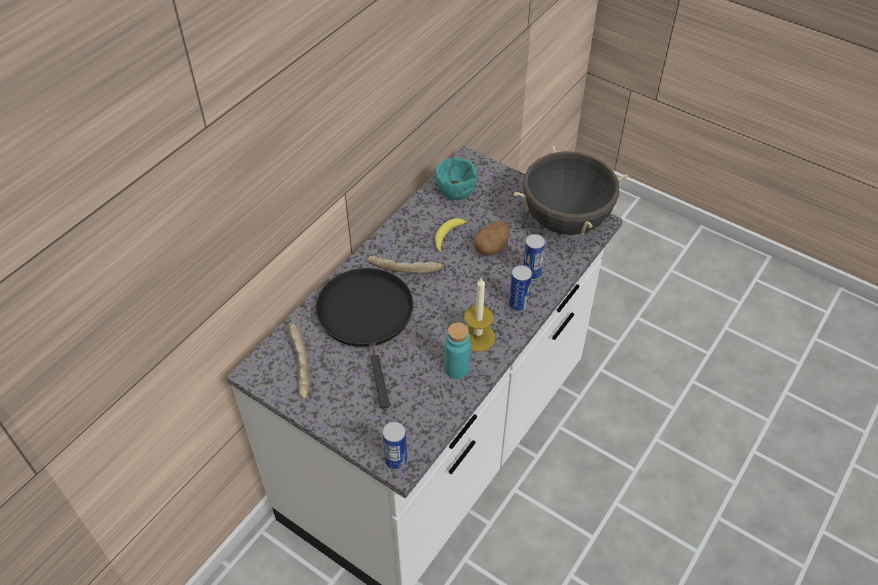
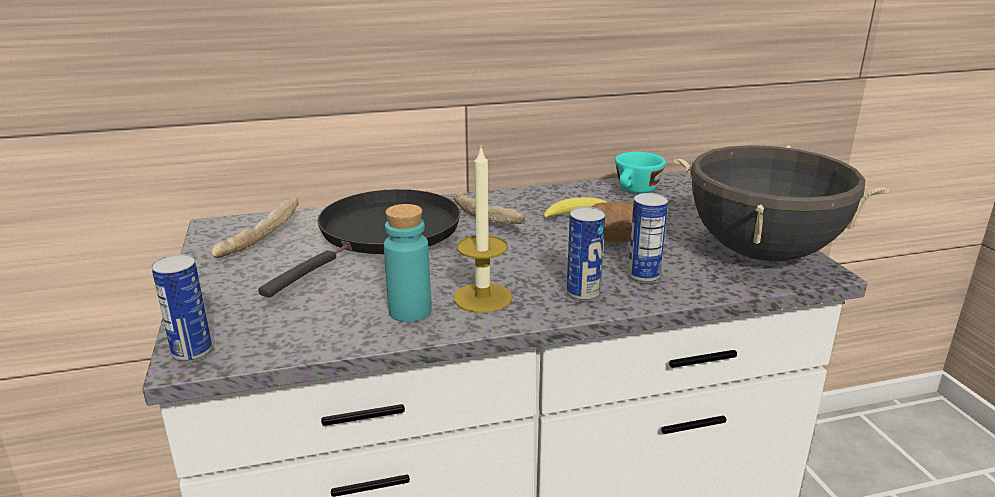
camera: 40 degrees right, 25 degrees down
(455, 191) = (635, 191): turquoise bowl -> turquoise cup

